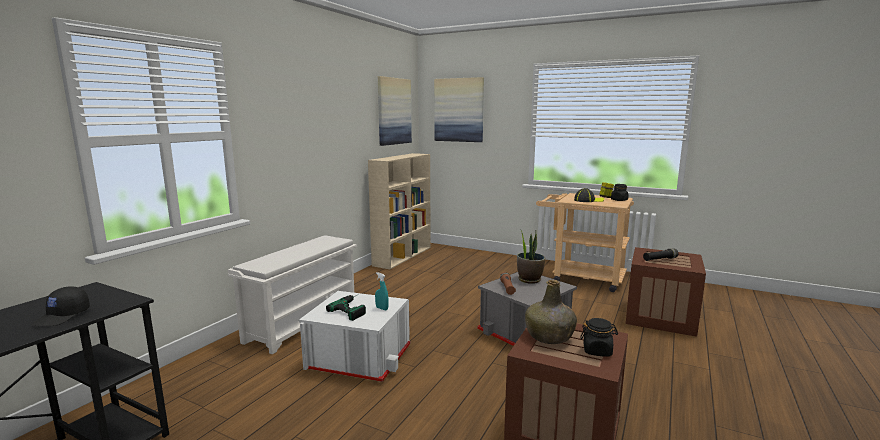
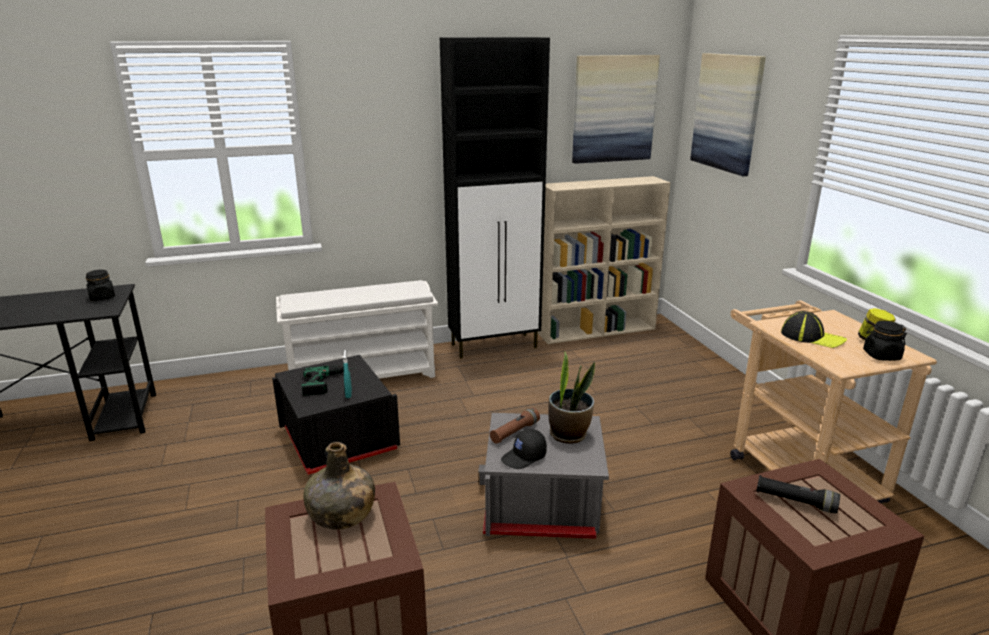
camera: 45 degrees right, 10 degrees up
(62, 316) = (61, 310): black cap -> black cap (524, 457)
(359, 358) = (339, 439): white storage box -> black storage box
(361, 279) = (495, 346): none -> black cabinet
(597, 351) = (337, 562): black jar -> black jar (102, 297)

